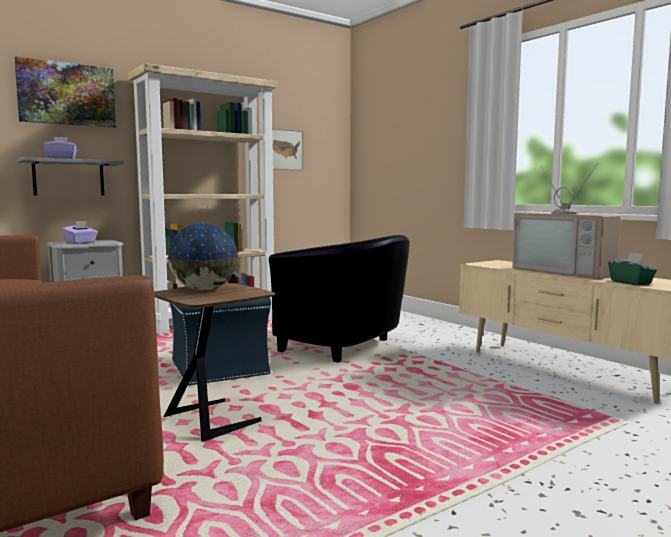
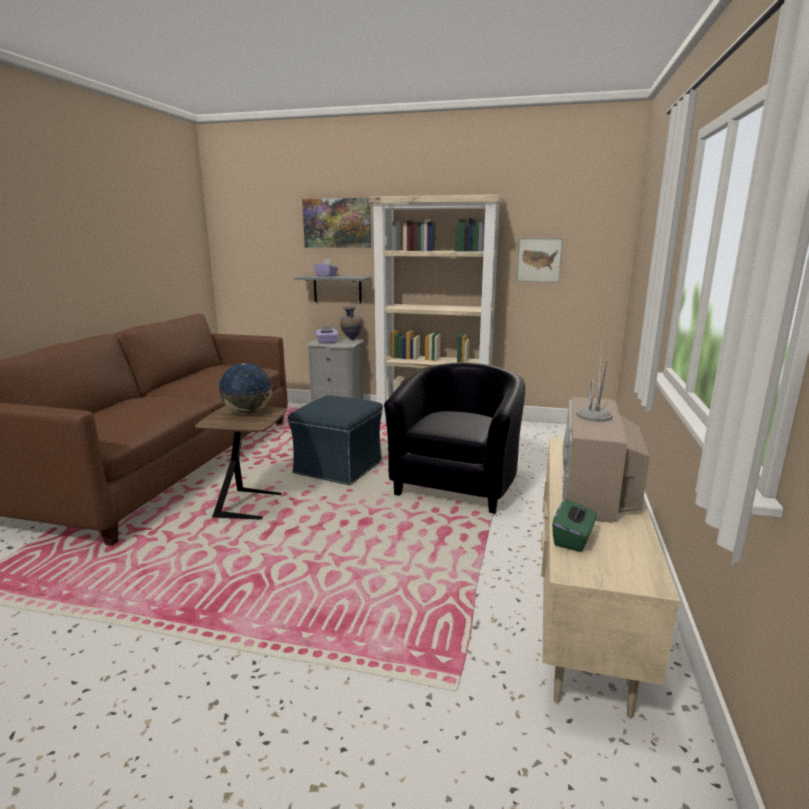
camera: 50 degrees right, 10 degrees up
(101, 240) = (351, 340): none -> vase
(345, 347) = (457, 484): black armchair -> black armchair turned 150 degrees counterclockwise

